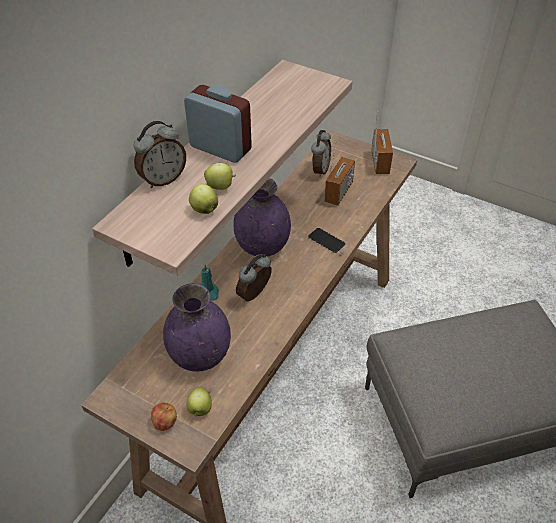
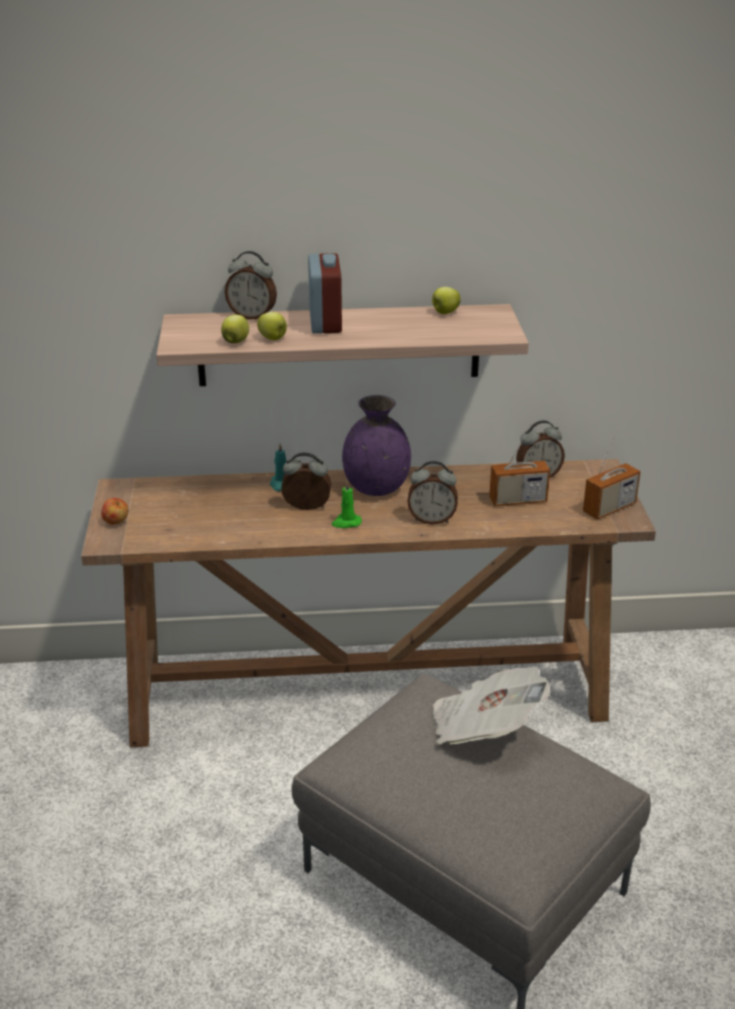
camera: 55 degrees right, 15 degrees down
(199, 355) = (203, 509): purple vase -> none
(200, 409) = (145, 533): apple -> apple (444, 313)
(293, 283) = (346, 522): none -> green candle
(326, 240) = (432, 519): phone -> alarm clock
(464, 336) = (484, 728): none -> newspaper

